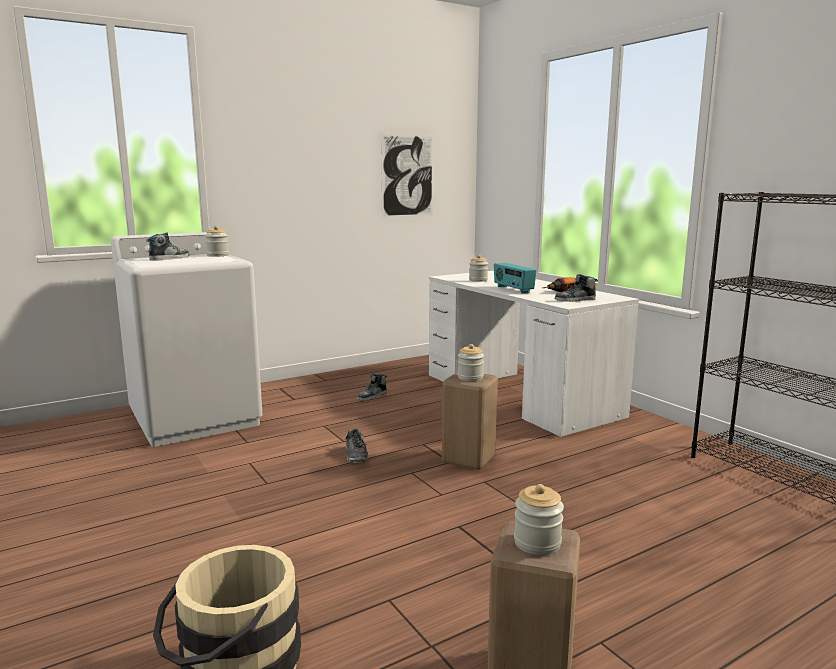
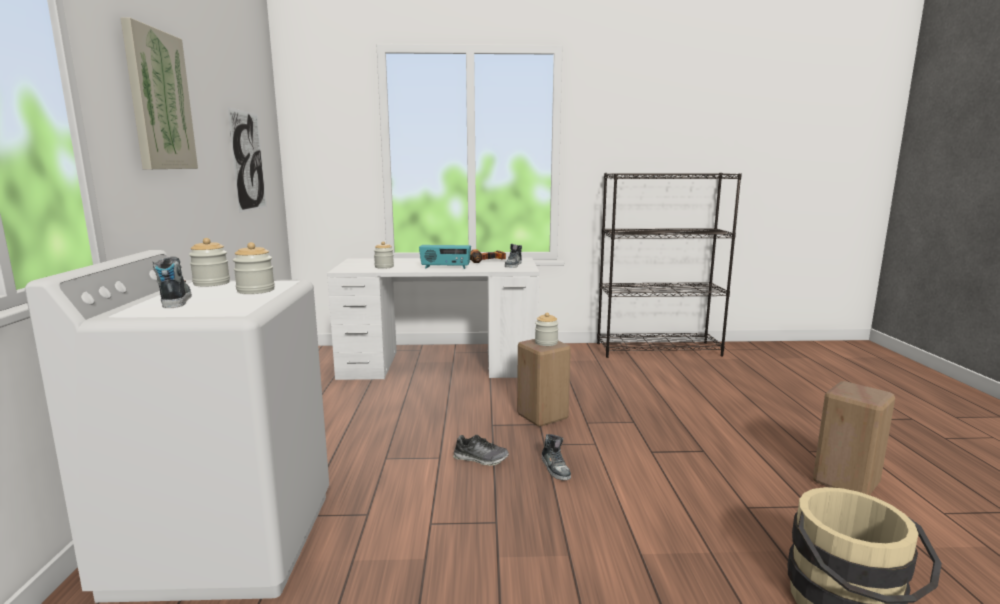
camera: 60 degrees left, 0 degrees up
(286, 135) = (159, 101): none -> picture
(372, 396) = (345, 416): shoe -> shoe (555, 468)
(537, 543) = (862, 391): jar -> jar (256, 290)

